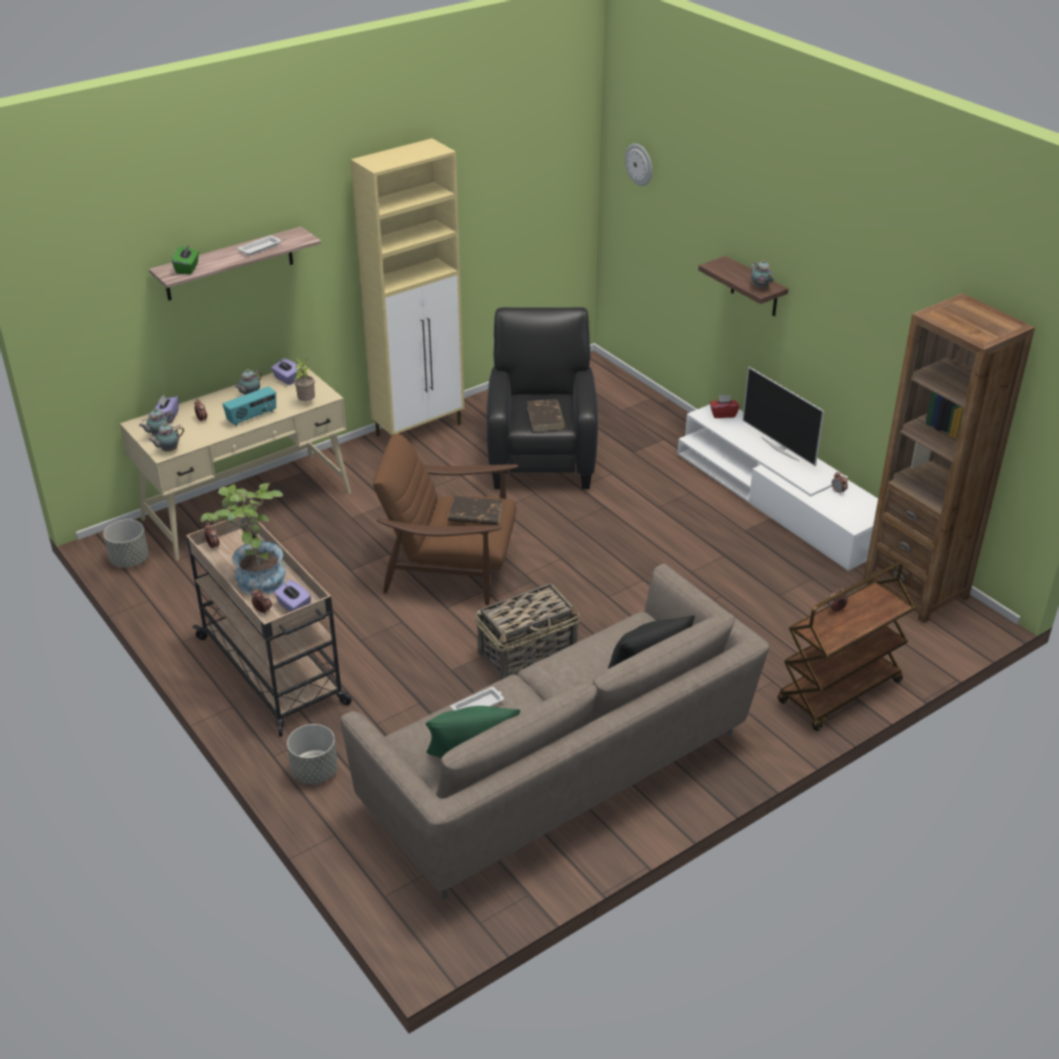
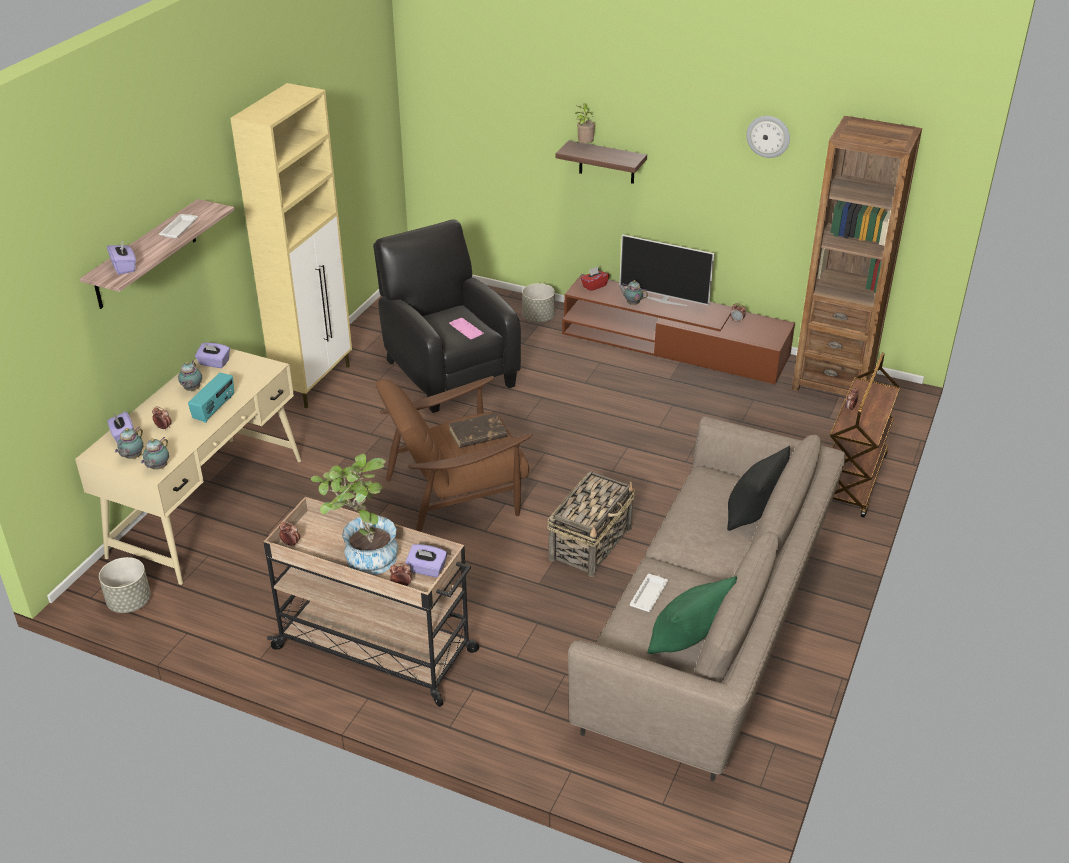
camera: 30 degrees left, 0 degrees up
(187, 268) = (124, 267): green tissue box -> purple tissue box
(306, 402) = (256, 379): potted plant -> potted plant (584, 146)
(315, 771) = (500, 723): grey planter -> grey planter (538, 318)
(546, 418) = (465, 331): brown book -> pink tray
(639, 164) = (451, 75): wall clock -> wall clock (768, 136)
(760, 287) = (625, 159): teapot -> teapot (632, 303)
(779, 500) = (673, 346): white tv stand -> brown tv stand

